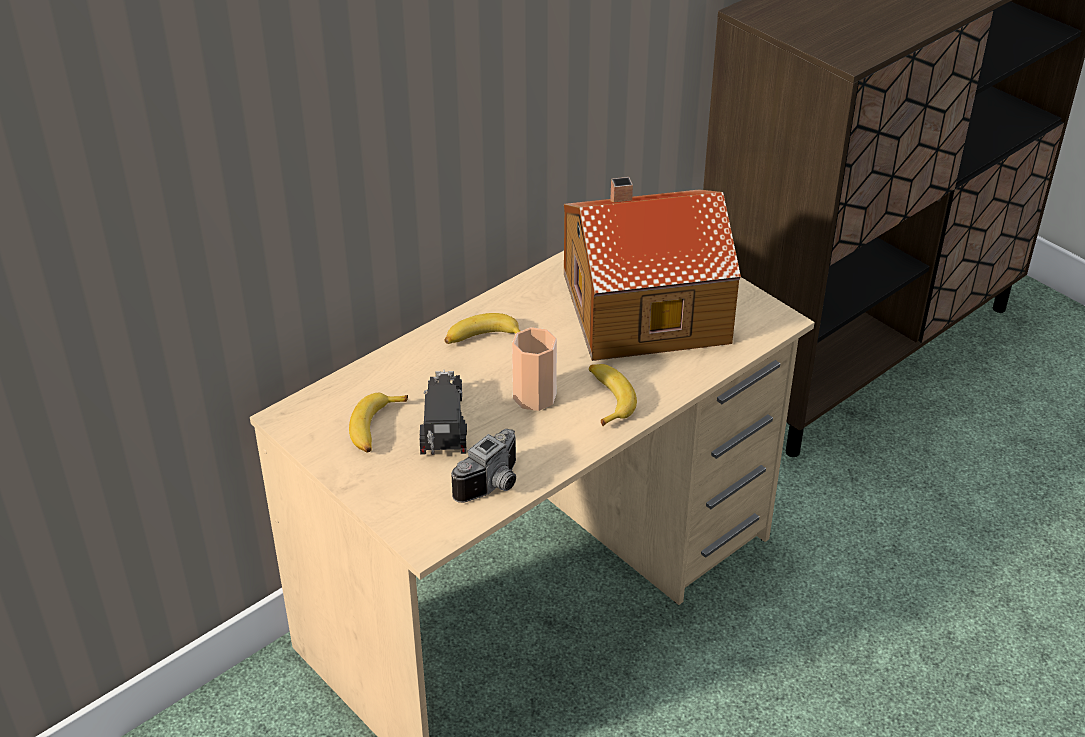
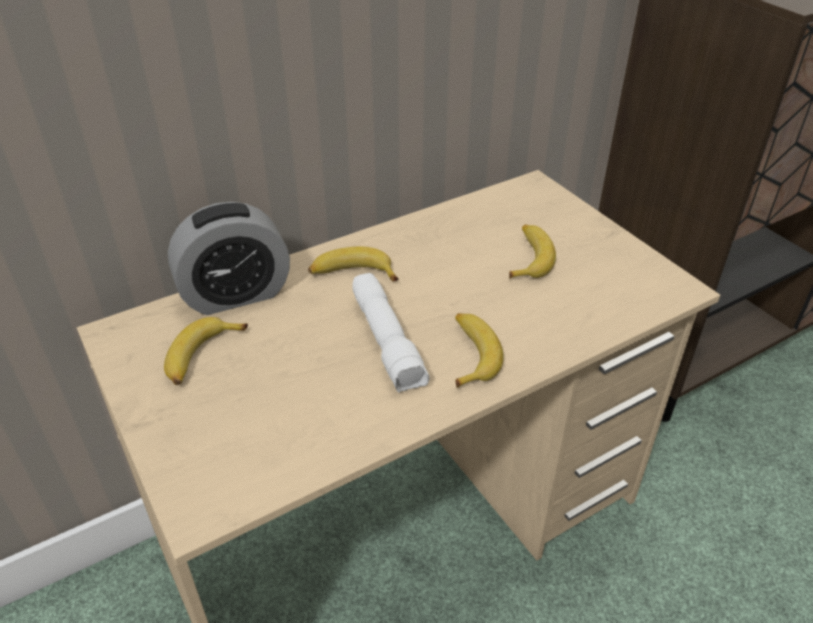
camera: 10 degrees right, 0 degrees up
(383, 371) = (236, 295): none -> alarm clock
(444, 427) = (276, 366): toy truck -> none
(494, 485) = (309, 446): camera -> none
(534, 396) = (388, 342): cup -> white flashlight
(642, 306) = (528, 258): toy house -> banana

